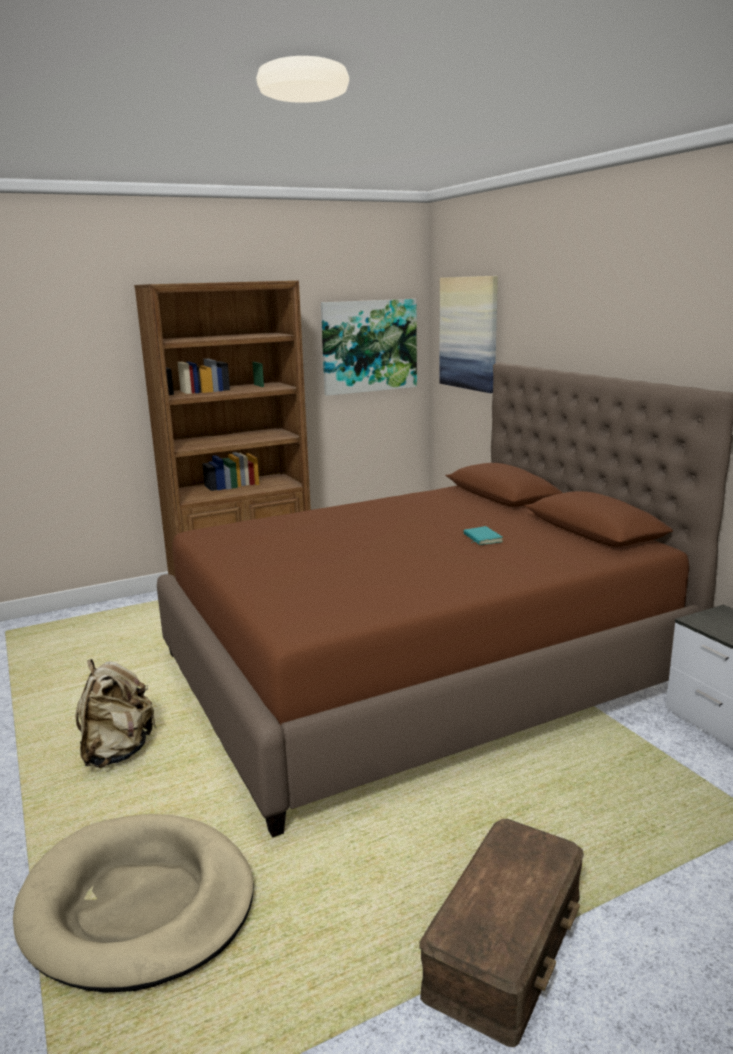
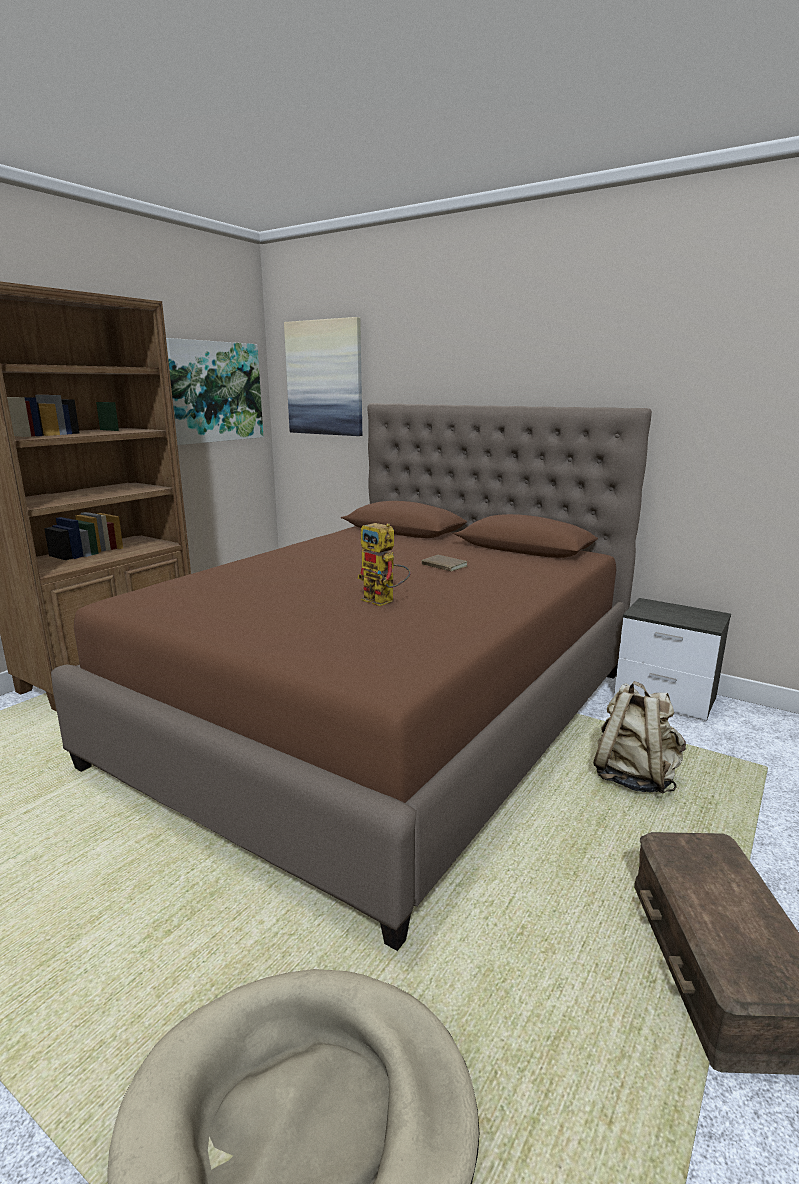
camera: 30 degrees left, 0 degrees up
(117, 752) = (93, 918): beige backpack -> beige backpack (634, 777)
(382, 564) = (384, 601): none -> toy robot
(481, 538) = (443, 566): turquoise book -> brown book

